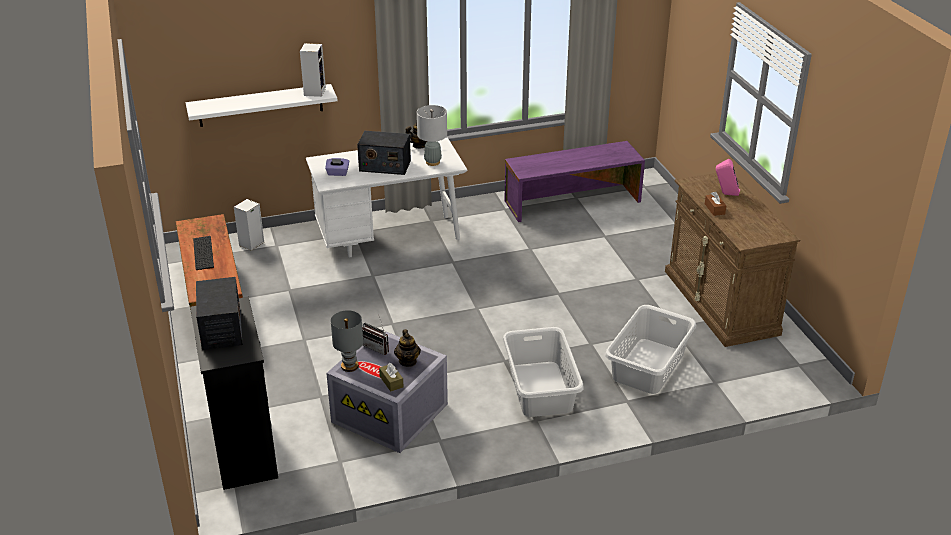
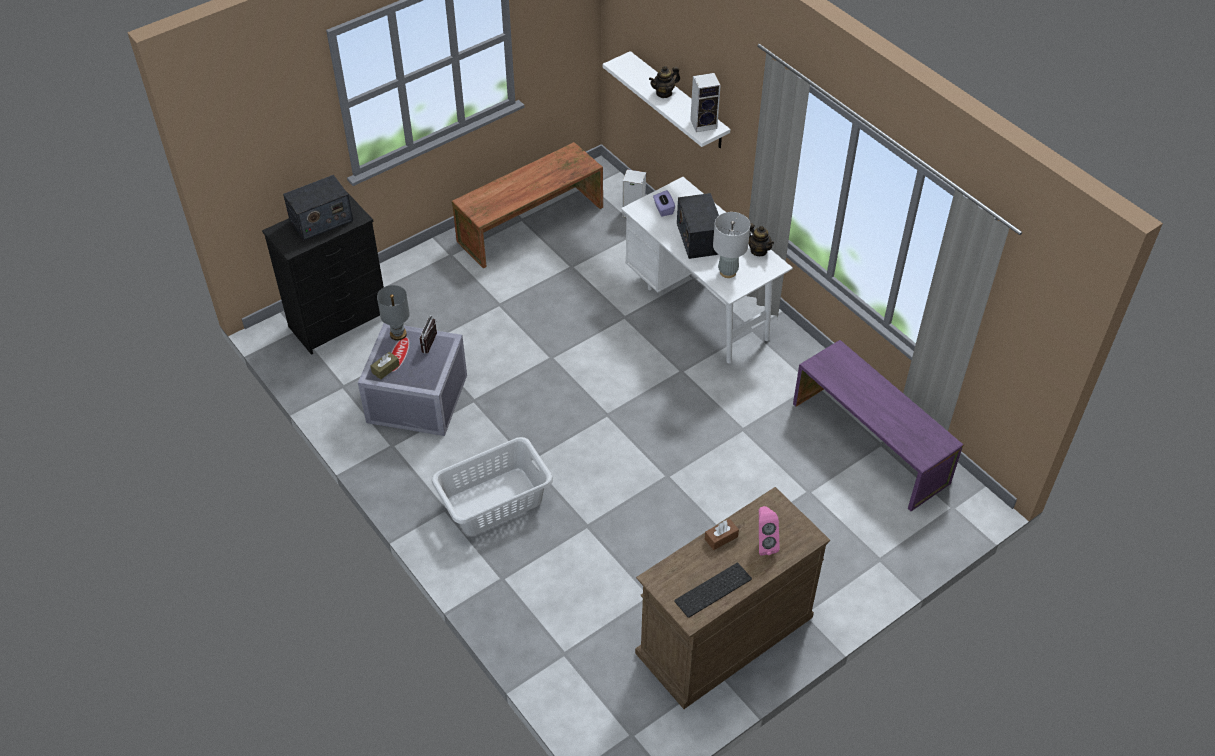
camera: 70 degrees right, 15 degrees up
(204, 253) = (530, 180): keyboard -> keyboard (713, 591)
(408, 361) = (419, 371): teapot -> teapot (664, 93)
(647, 366) = (568, 585): grey laundry basket -> none

